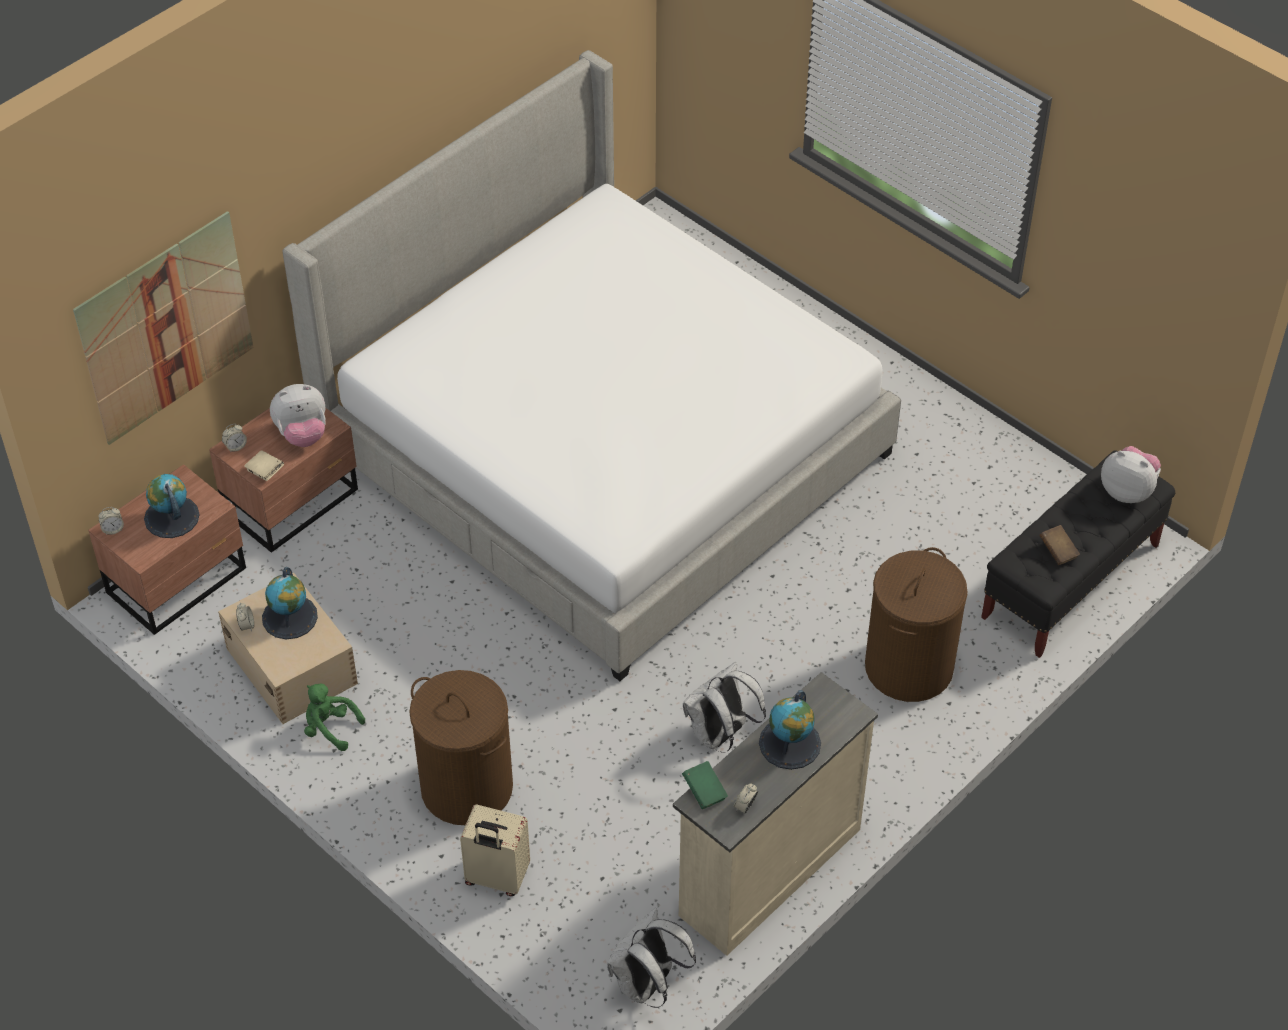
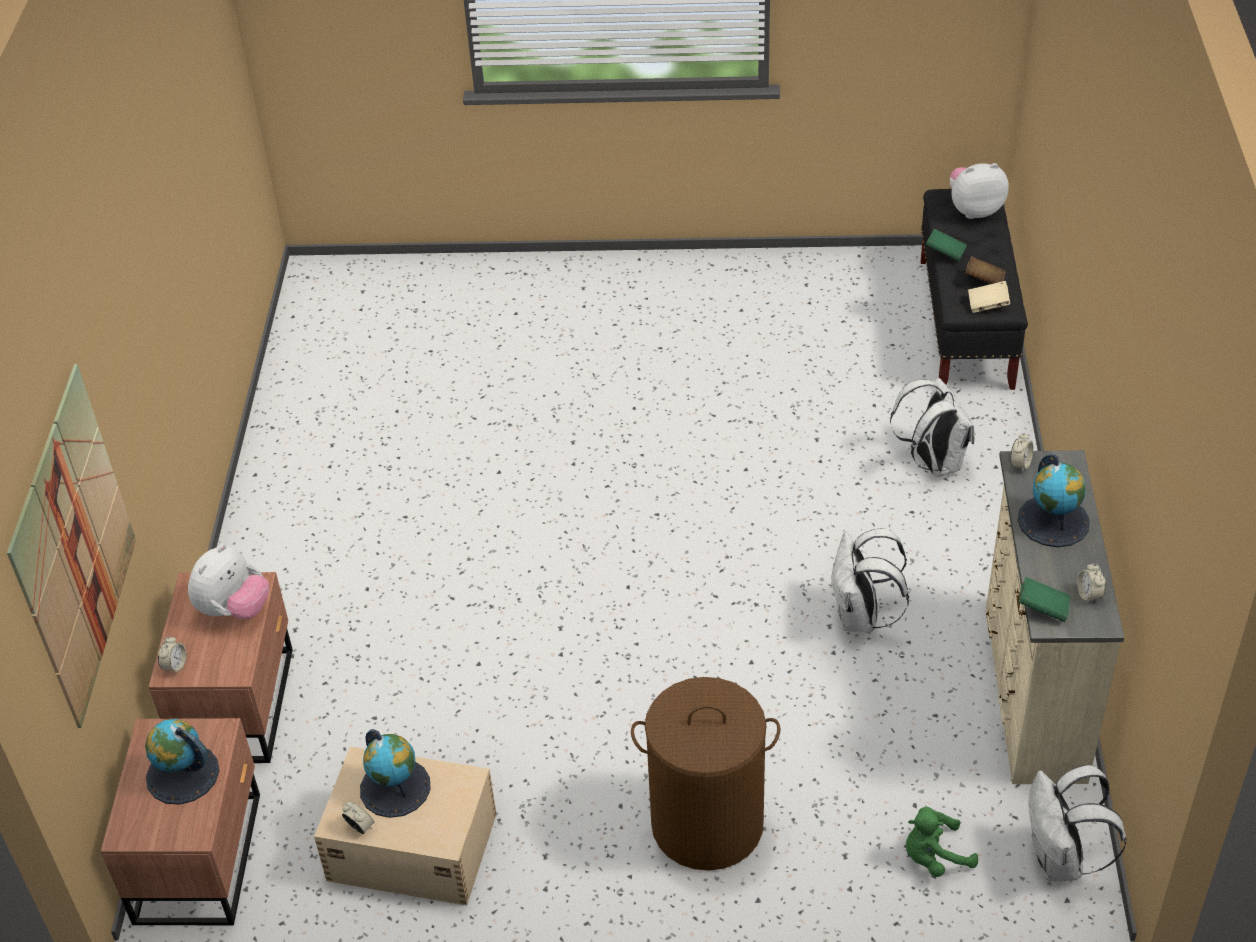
camera: 40 degrees left, 5 degrees down
(113, 529) = (129, 831): alarm clock -> alarm clock (1020, 464)
(265, 472) = (235, 667): beige book -> beige book (988, 305)
(330, 728) = (518, 872): green plush toy -> green plush toy (934, 857)
(496, 878) = (829, 879): beige suitcase -> none
(604, 451) = (486, 469): bed -> none
(908, 667) = (933, 462): brown laundry basket -> white backpack
(1057, 510) = (945, 253): none -> green book

